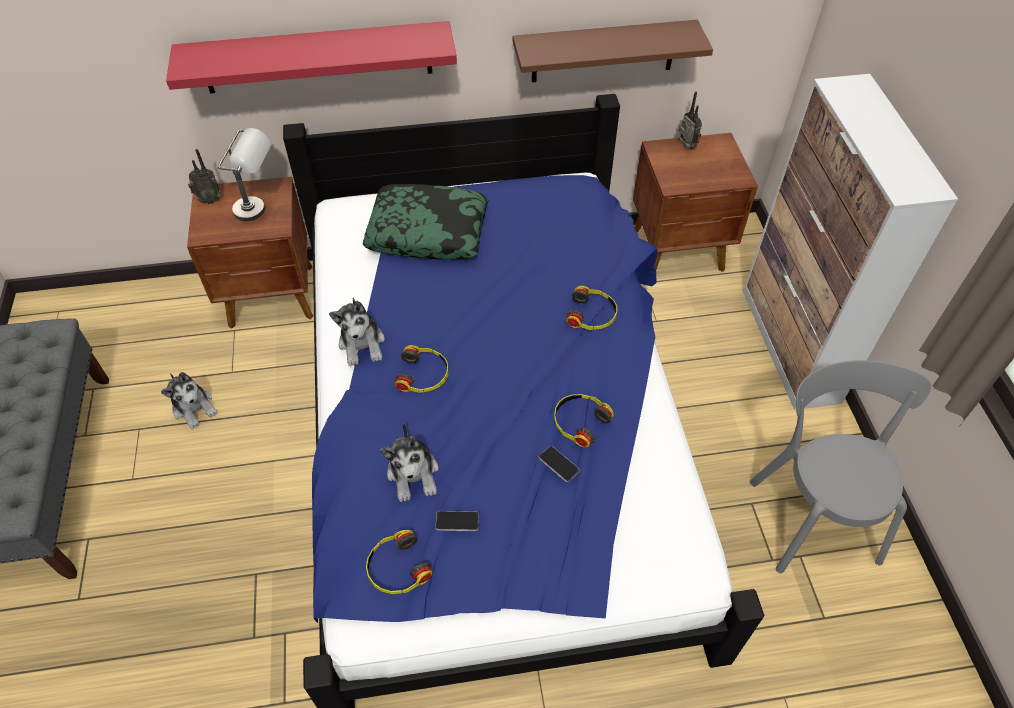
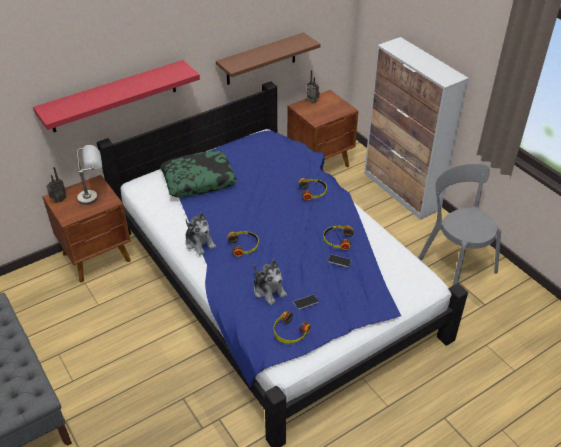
camera: 25 degrees left, 10 degrees down
(194, 407) = (87, 331): plush toy -> none

